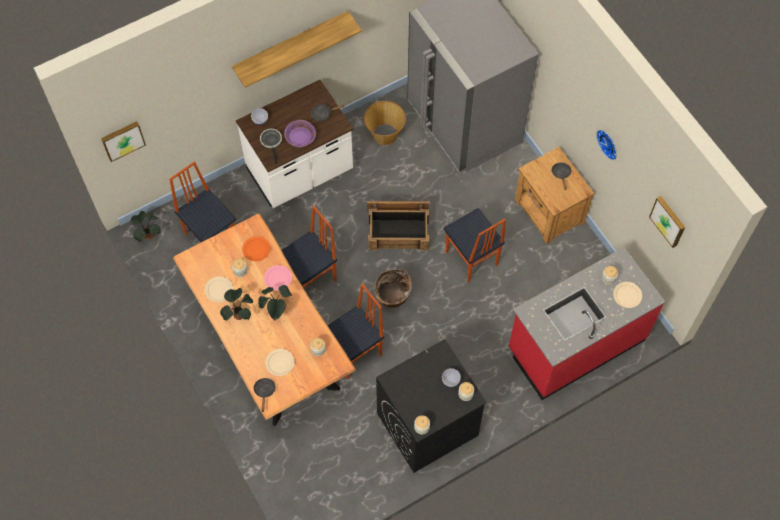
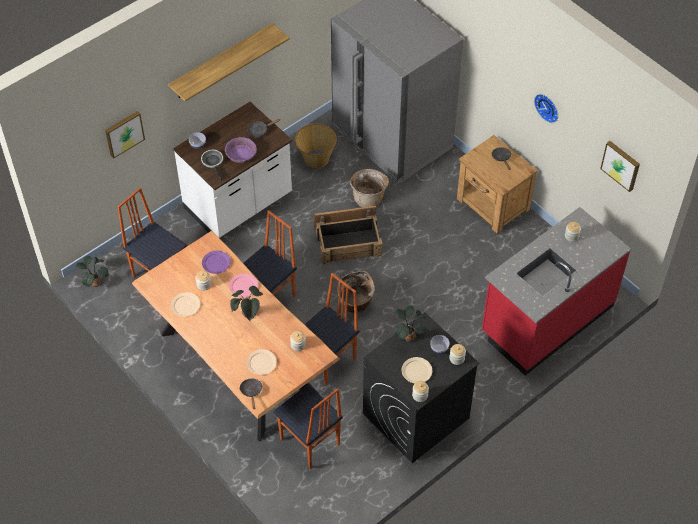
camera: 10 degrees left, 10 degrees down
(122, 140) = (67, 170): picture -> picture (124, 133)
(239, 314) = (210, 325): potted plant -> potted plant (408, 336)
(256, 249) = (216, 263): orange plate -> purple plate
(428, 185) = (369, 198): none -> basket
(471, 259) = (426, 258): chair -> chair (309, 443)
(627, 295) = (593, 248): beige plate -> beige plate (416, 371)

